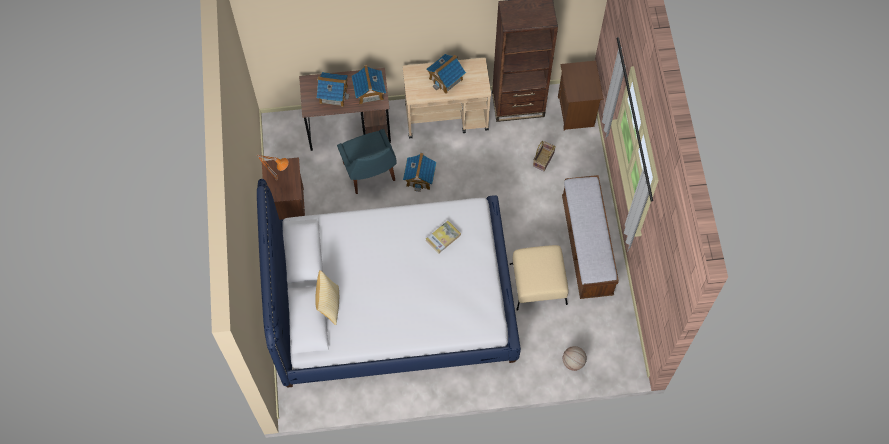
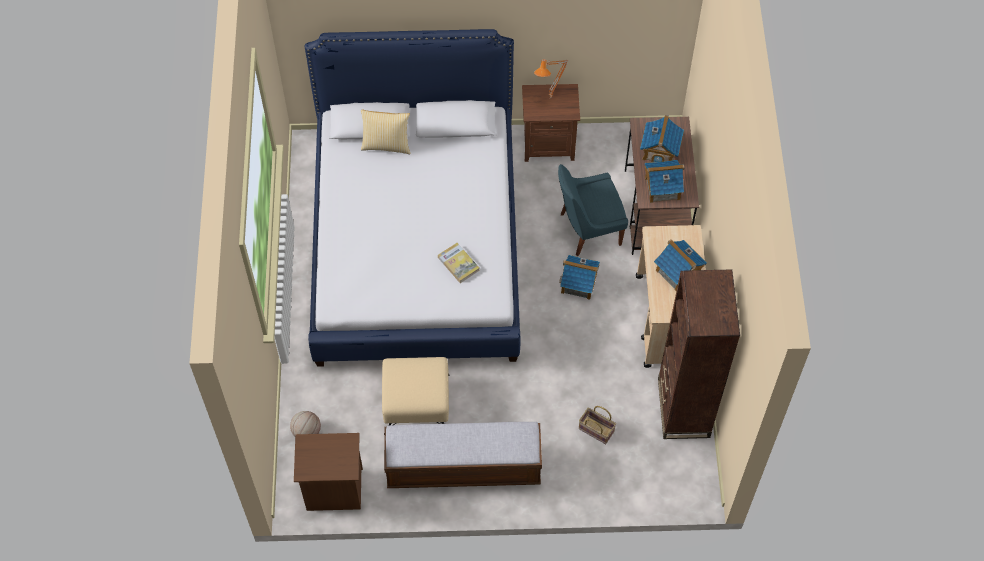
camera: 95 degrees right, 5 degrees down
(576, 111) = (670, 481): brown nightstand -> brown nightstand (334, 490)

